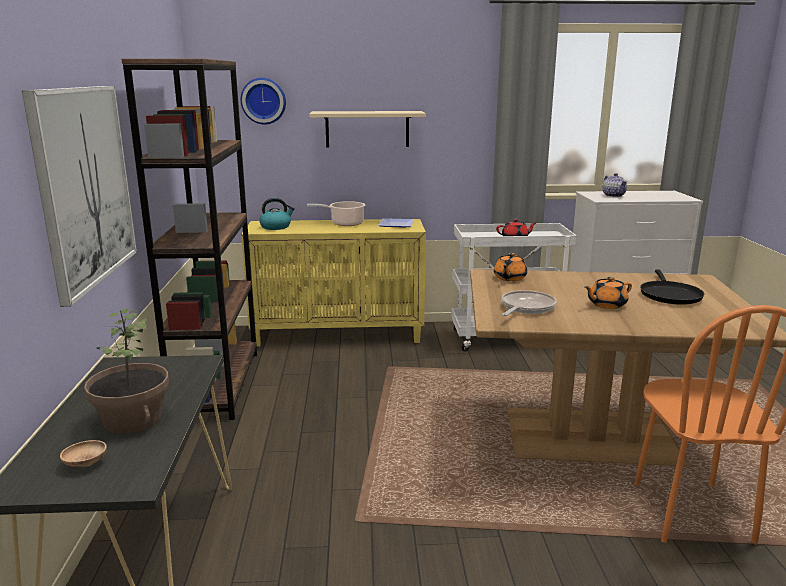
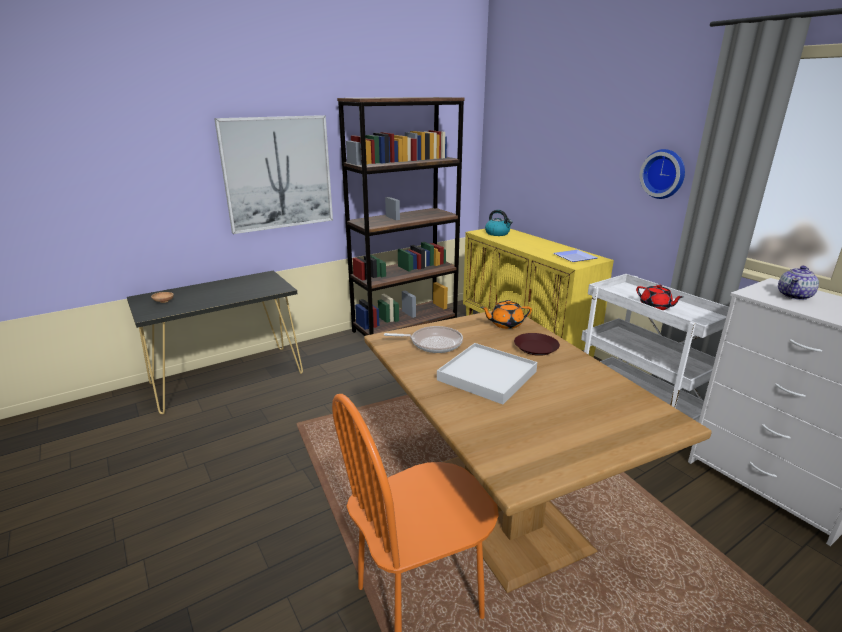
camera: 60 degrees right, 5 degrees up
(132, 419) = (208, 296): potted plant -> none
(263, 101) = (521, 129): wall clock -> wall clock (664, 174)
(345, 223) = (544, 245): cooking pot -> none
(367, 129) = (586, 163): beige shelf -> none
(566, 281) = (535, 348): none -> brown plate
(606, 305) = (486, 376): orange teapot -> white tray
(669, 295) = (569, 406): black frying pan -> none

